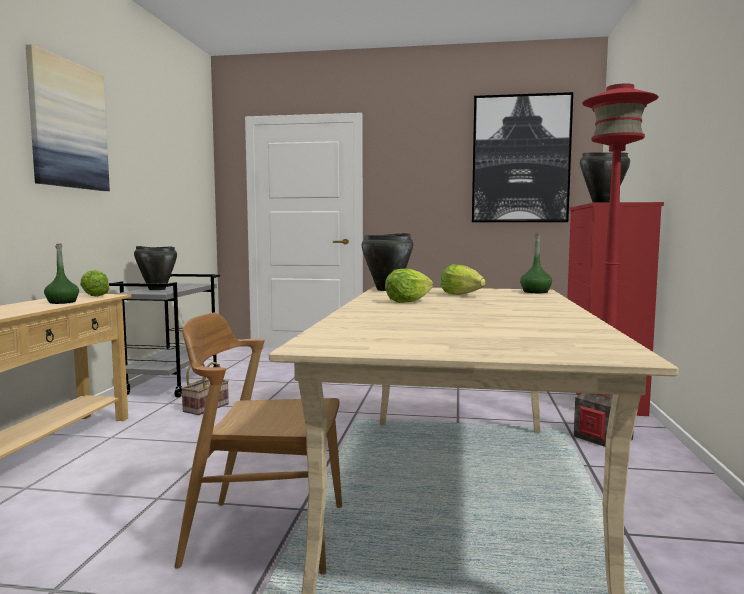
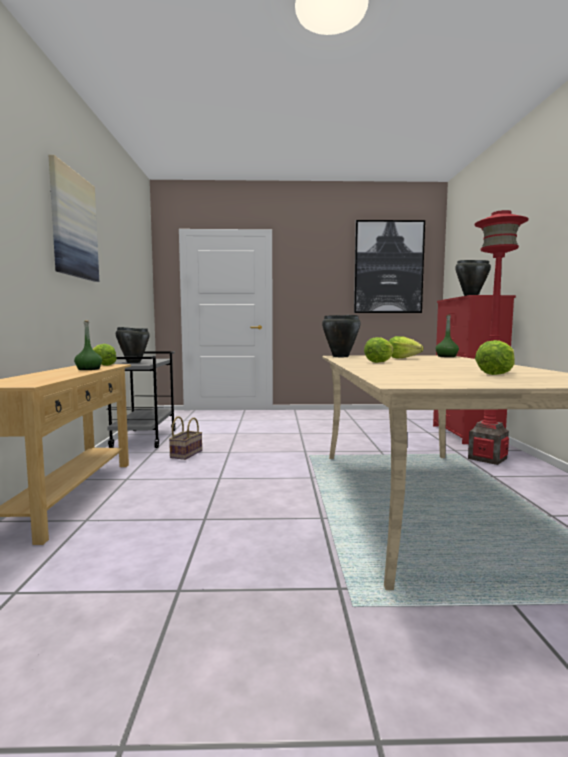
camera: 10 degrees left, 0 degrees up
(265, 534) = (310, 537): brown chair -> none
(499, 331) = (495, 374): none -> lettuce

